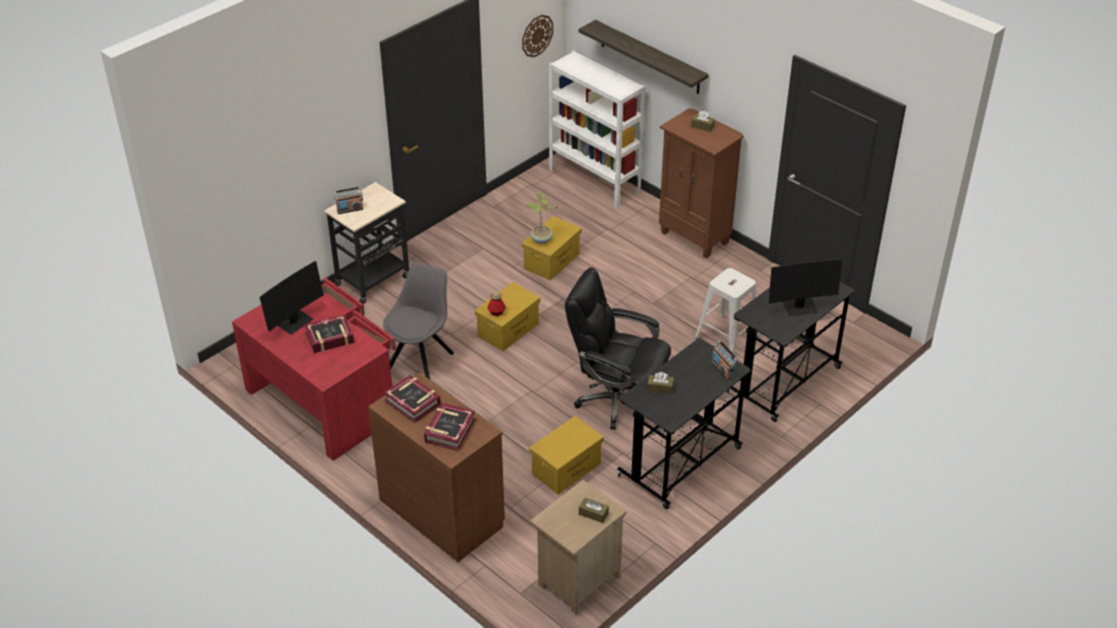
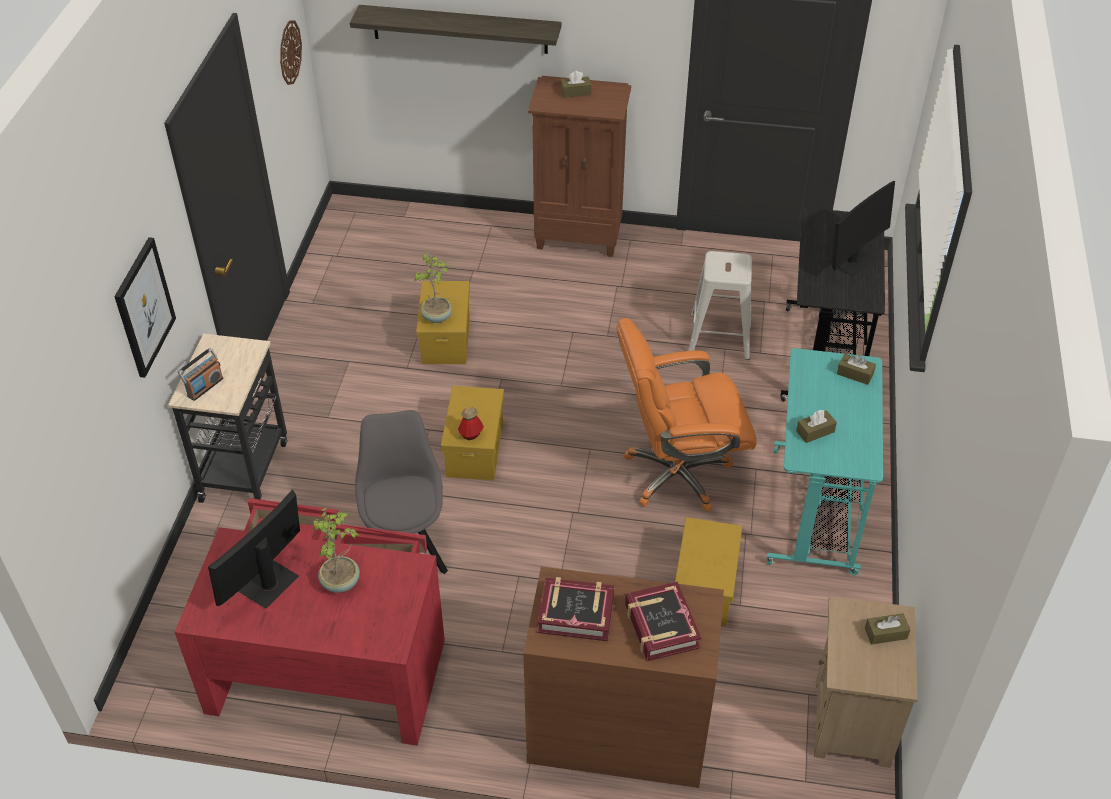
camera: 35 degrees left, 5 degrees up
(294, 322) = (268, 585): monitor -> monitor turned 150 degrees counterclockwise
(321, 143) = (144, 307): none -> picture
(330, 338) = (341, 581): book -> potted plant
(594, 181) = (404, 220): white bookcase -> none
(617, 401) = (679, 473): black office chair -> orange office chair
(679, 462) = (814, 510): black desk -> turquoise desk
(722, 370) = (855, 374): radio -> brown tissue box

